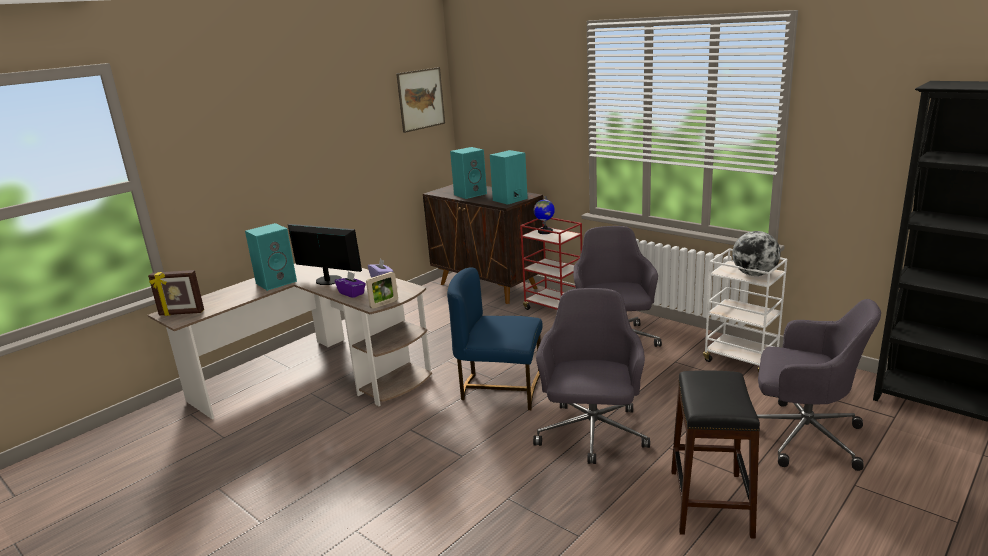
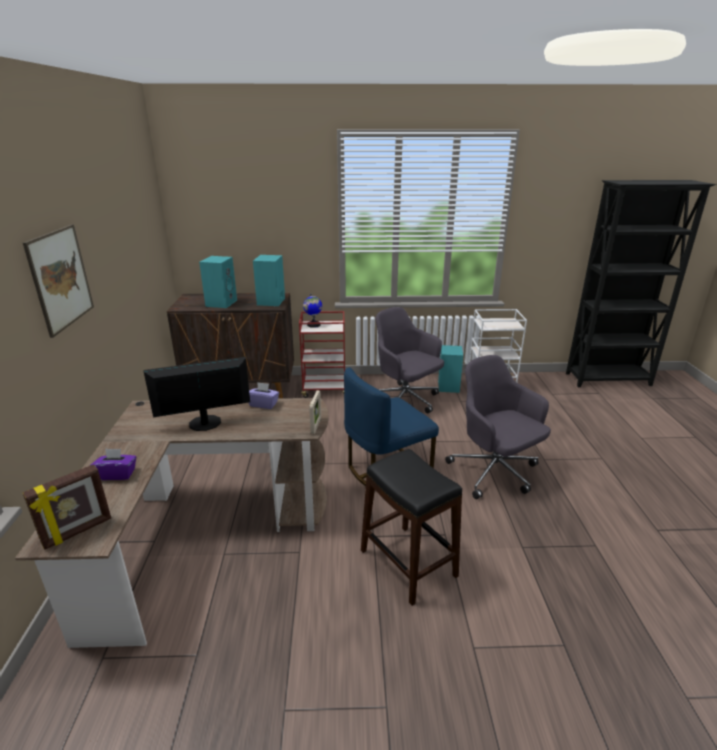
camera: 45 degrees left, 5 degrees up
(277, 282) = (140, 445): turquoise speaker -> turquoise speaker (448, 386)
(352, 293) = (261, 427): purple tissue box -> purple tissue box (117, 474)
(421, 99) = (149, 209): picture -> picture (61, 278)
(711, 502) = (612, 482): black stool -> black stool (408, 562)
(754, 274) = (505, 324): globe -> none
(803, 436) = (584, 421): grey office chair -> none

